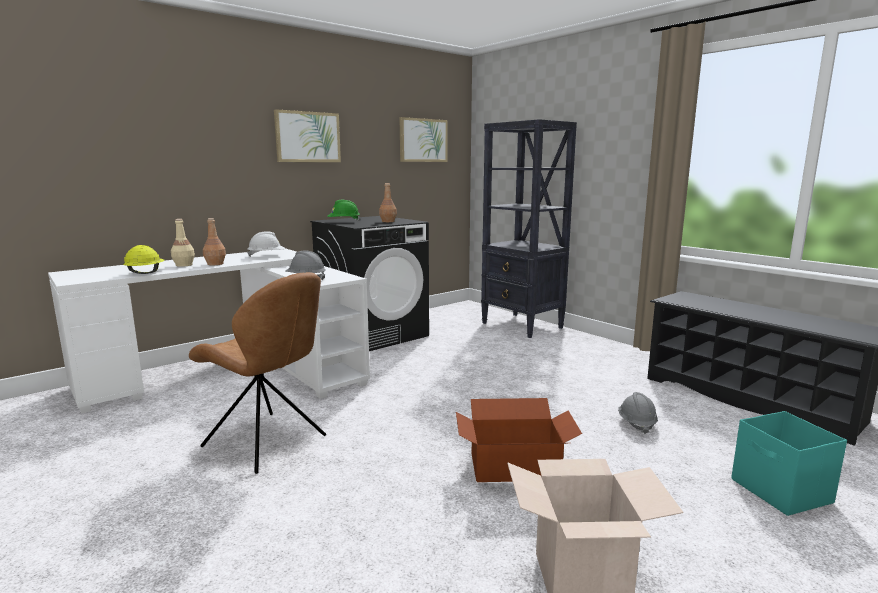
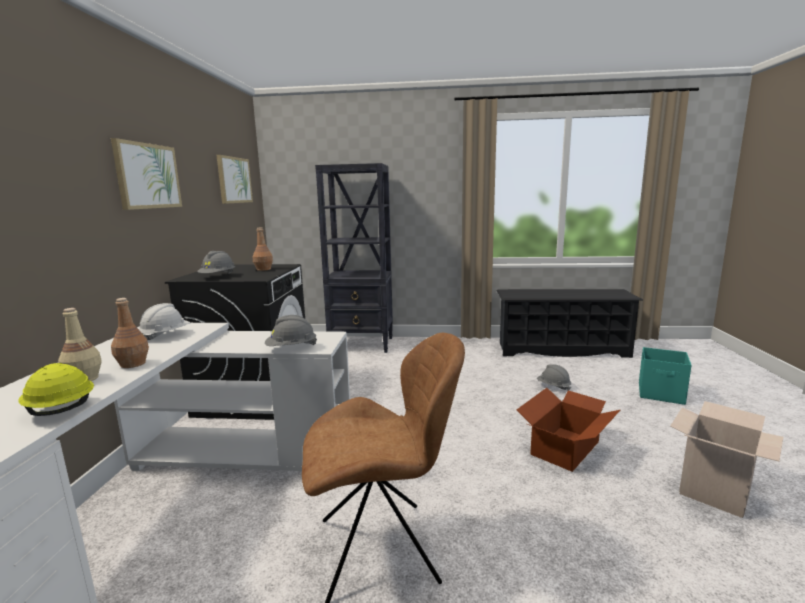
camera: 45 degrees left, 0 degrees up
(344, 222) = (218, 277): green hard hat -> grey hard hat

